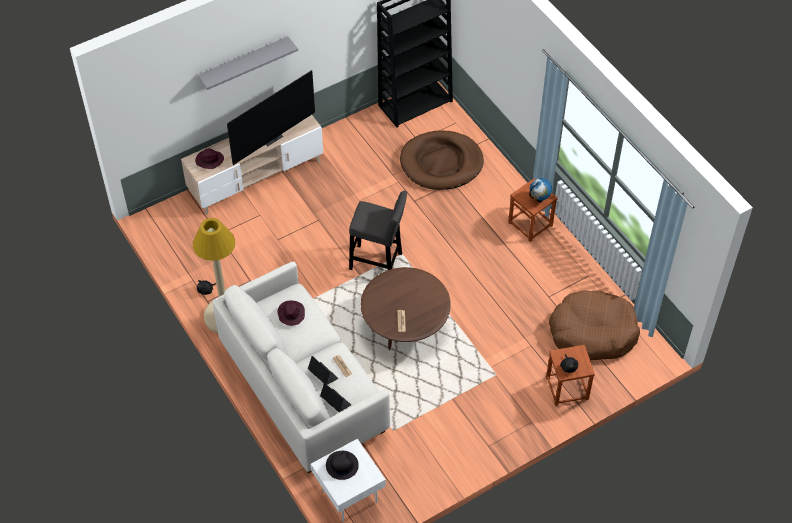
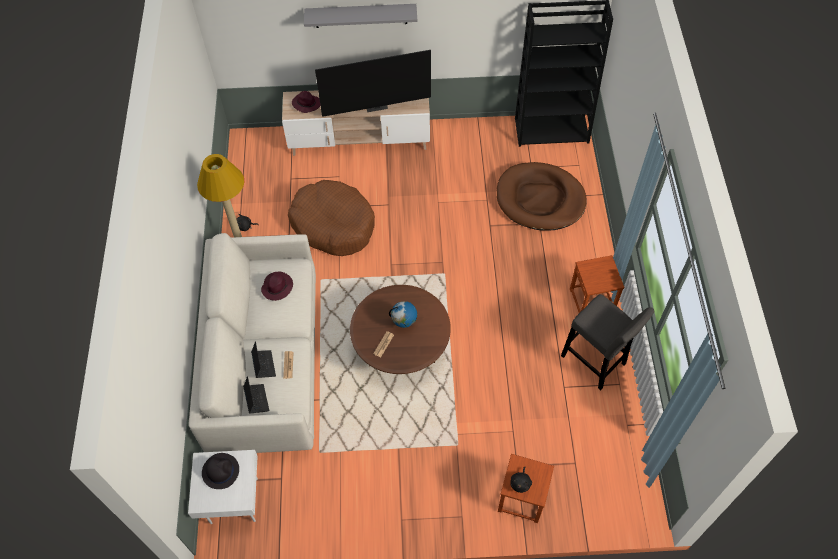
camera: 30 degrees right, 5 degrees up
(378, 263) = (416, 272): grey stool -> grey stool (595, 363)
(539, 199) = (603, 281): globe -> globe (404, 324)
(592, 332) = (587, 449): brown dog bed -> brown dog bed (333, 224)

